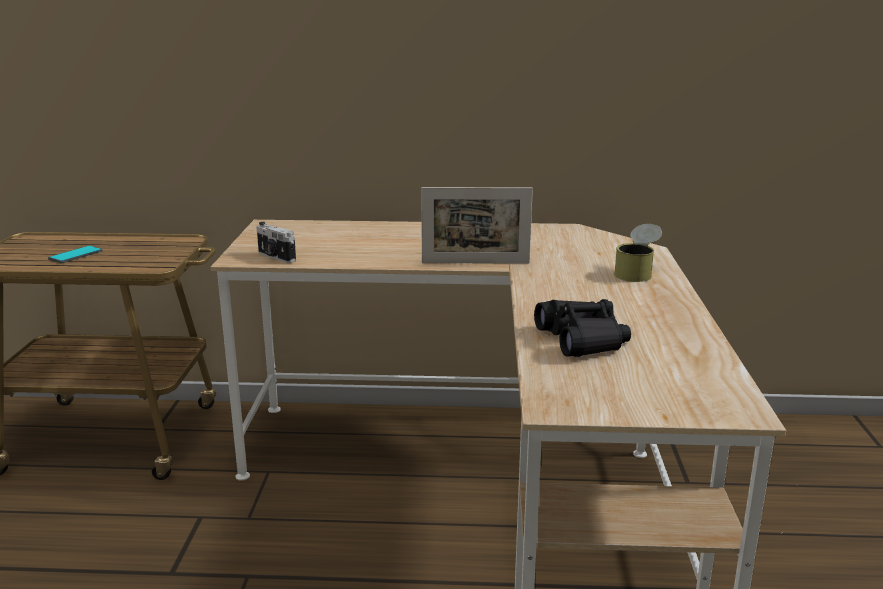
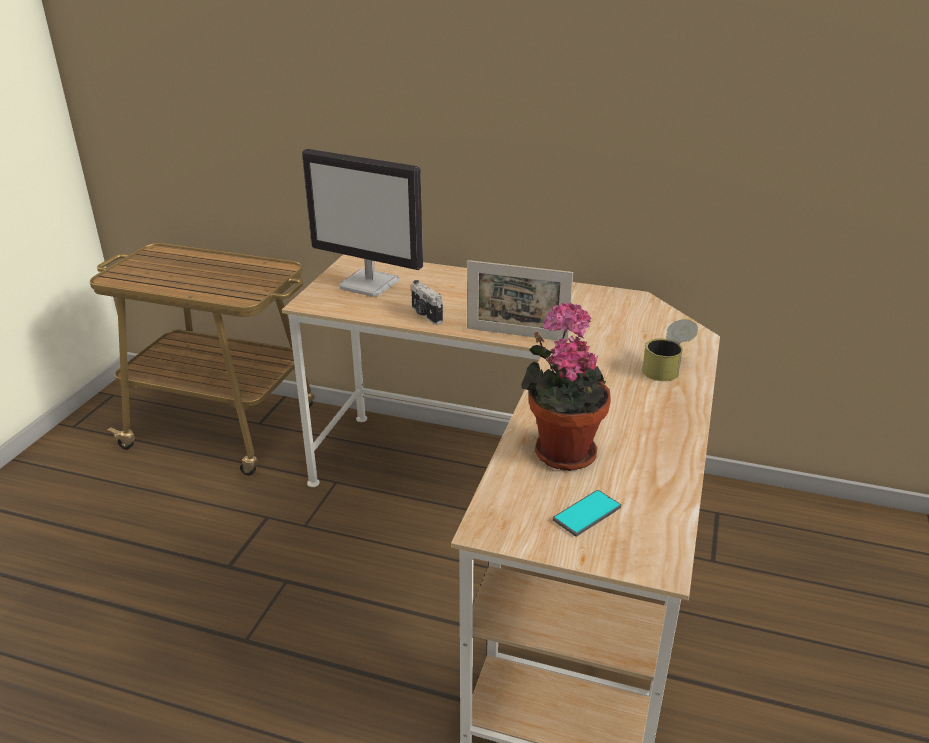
camera: 15 degrees right, 10 degrees up
(76, 255) = (186, 276): phone -> phone (587, 514)
(275, 257) = (341, 304): camera -> camera (425, 315)
(297, 240) = (370, 284): none -> monitor
(582, 340) = (561, 450): black binoculars -> potted plant

